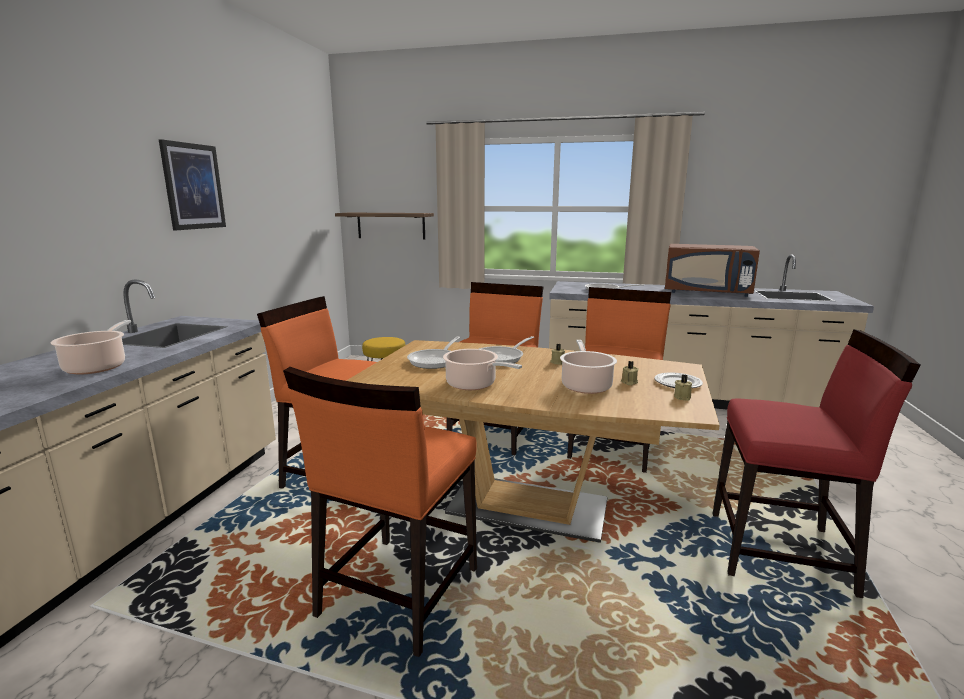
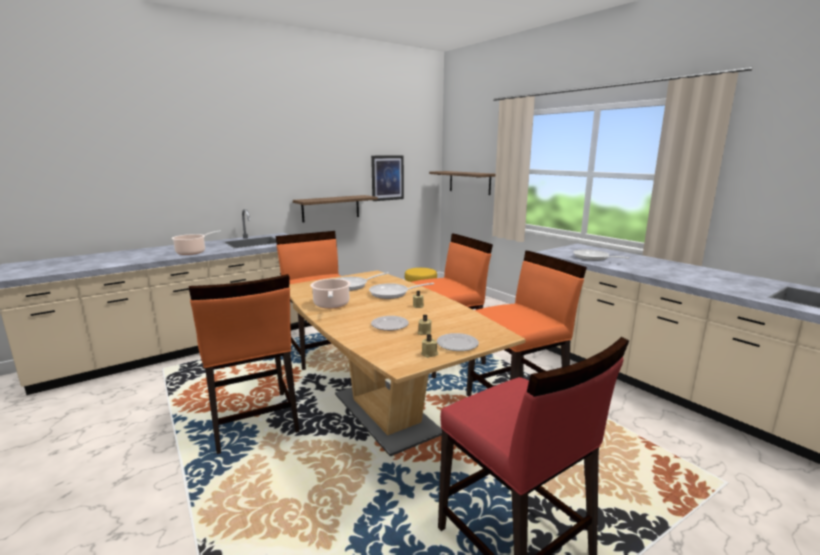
camera: 40 degrees right, 0 degrees up
(193, 186) = (303, 155): picture -> picture (387, 178)
(235, 270) = (331, 208): none -> shelf
(397, 593) = (253, 422): orange chair -> orange chair turned 90 degrees counterclockwise
(585, 385) = (390, 325): cooking pot -> plate
(707, 292) = (705, 278): brown microwave -> none

